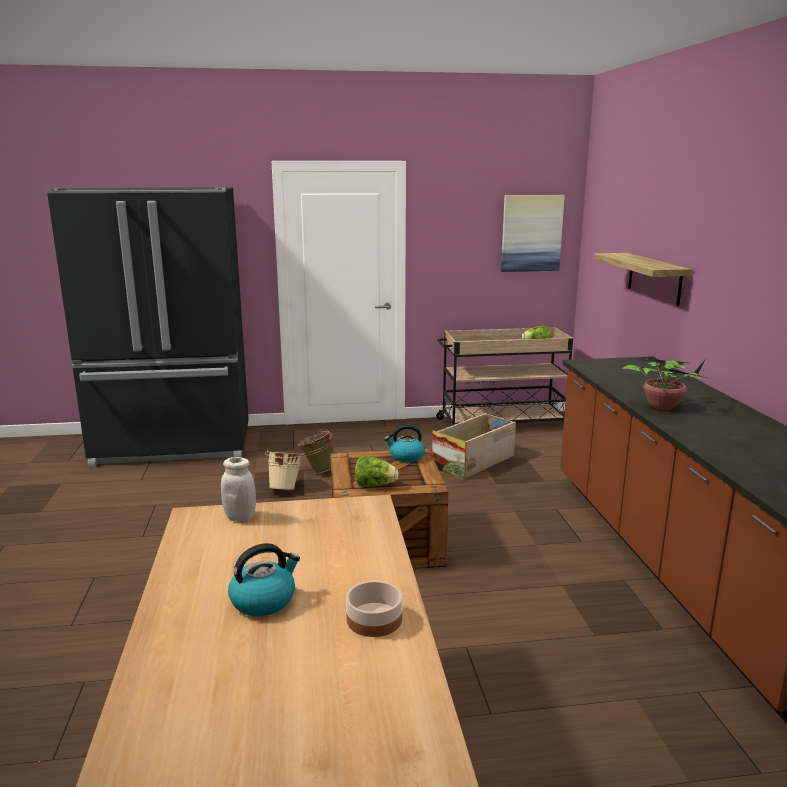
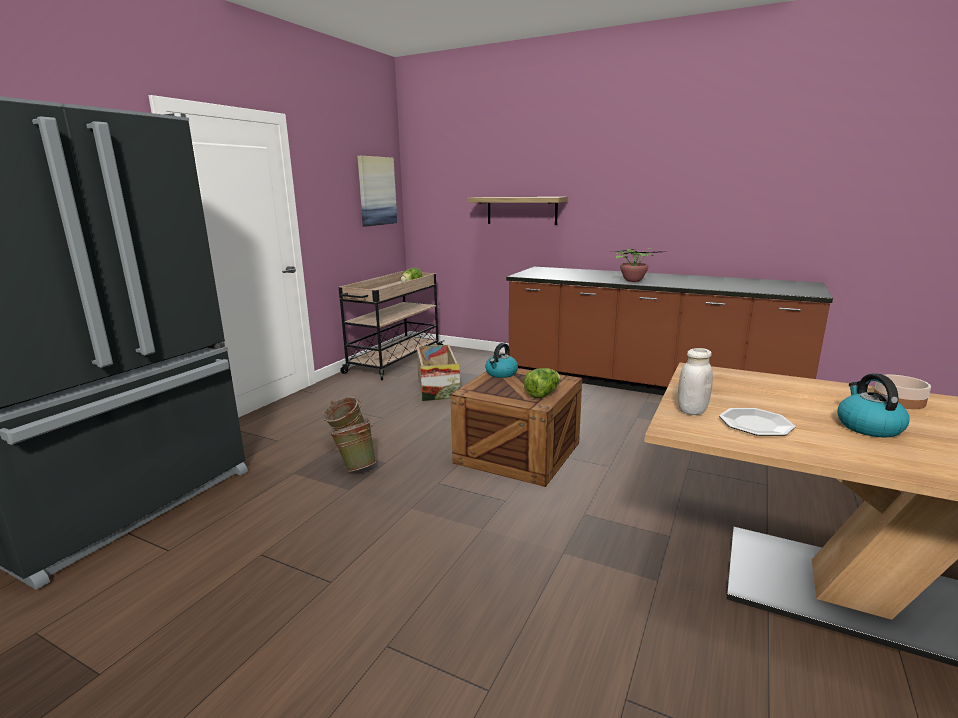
camera: 55 degrees left, 0 degrees up
(228, 546) = (755, 424): none -> plate
(285, 488) = (356, 467): beige bucket -> green bucket

